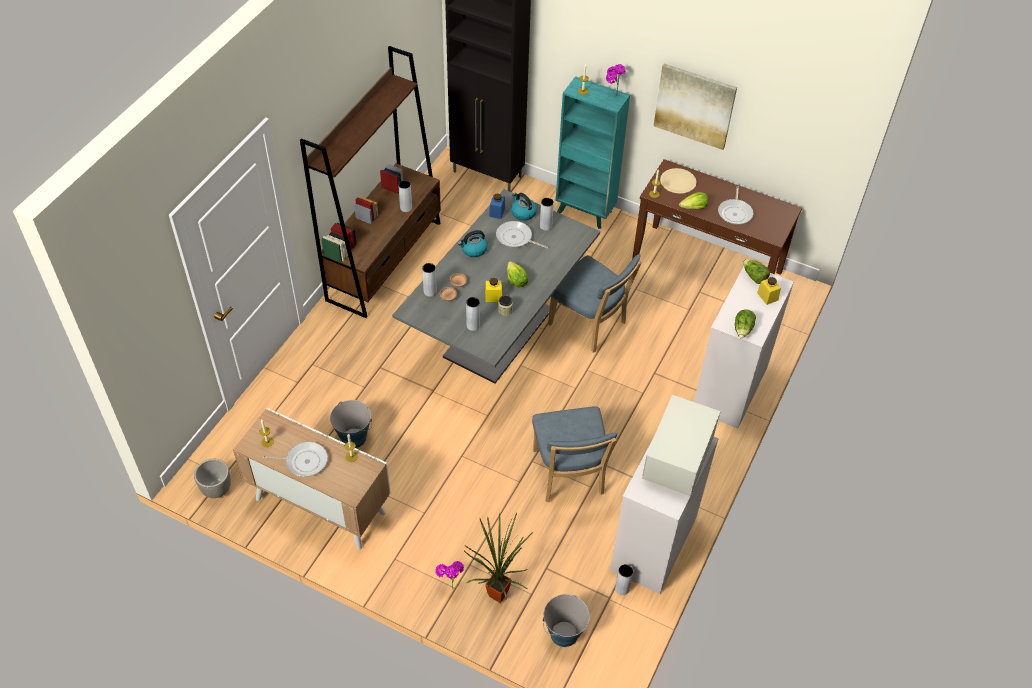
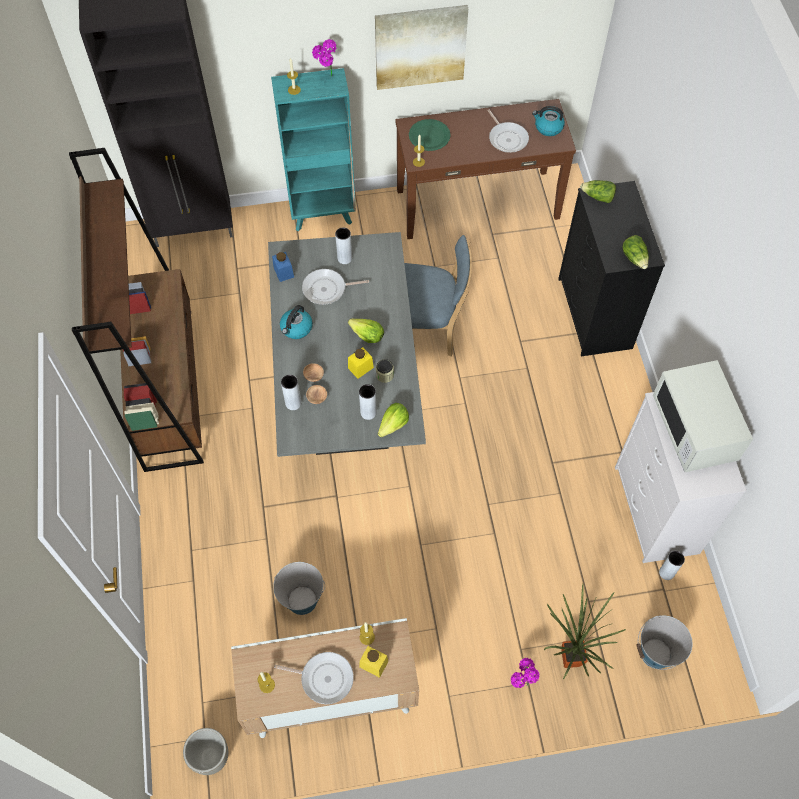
camera: 35 degrees left, 10 degrees up
(304, 461) = (324, 678): frying pan -> frying pan turned 45 degrees clockwise
(406, 208) = (173, 322): grey vase -> none
(523, 213) = (310, 257): kettle -> kettle (548, 127)
(569, 475) = (532, 495): blue chair -> none
(678, 182) = (429, 136): beige plate -> green plate
(693, 208) = (467, 155): lettuce -> lettuce (393, 425)
(730, 388) = (595, 314): white dresser -> black dresser
(767, 296) = (626, 210): yellow jar -> yellow jar (373, 664)

